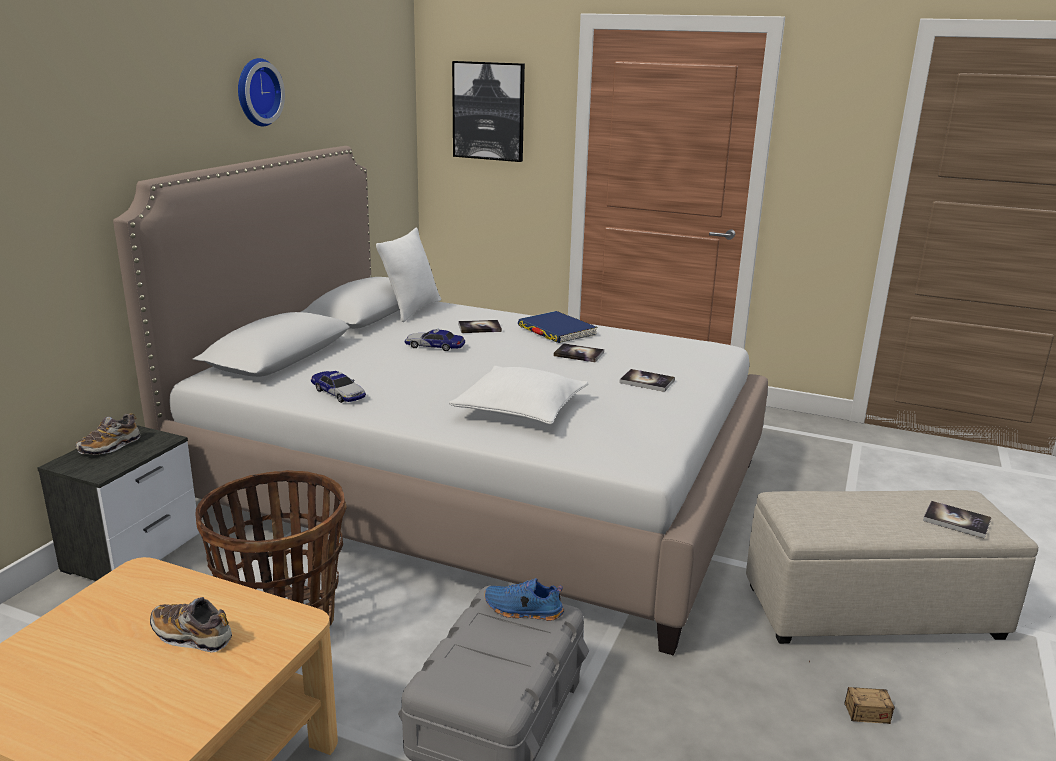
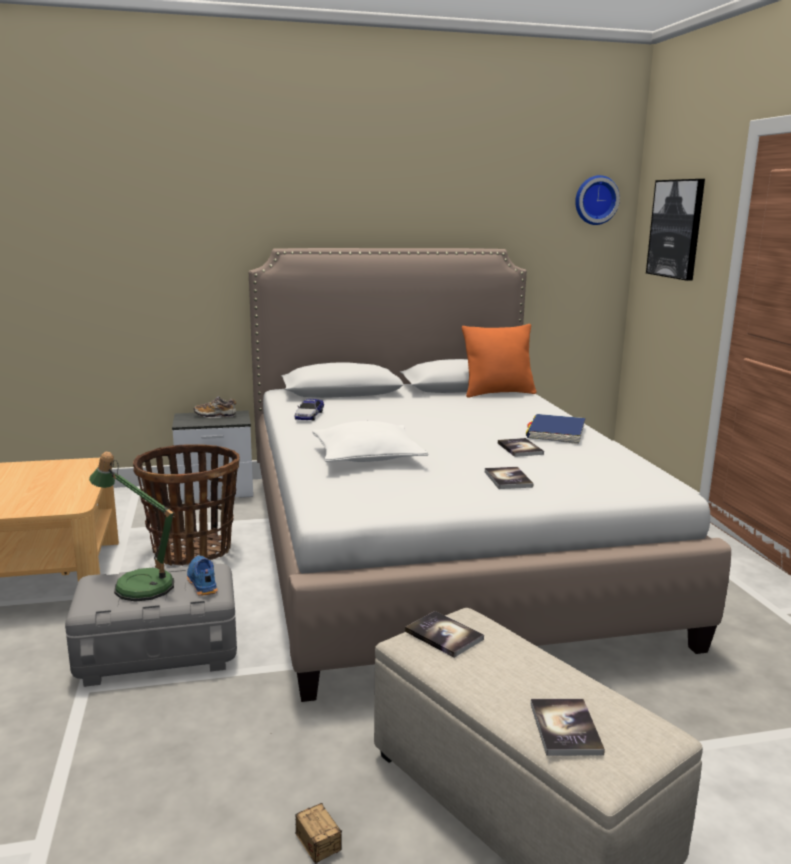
camera: 55 degrees right, 5 degrees down
(192, 636) = (42, 490): shoe -> none
(256, 92) = (409, 198): wall clock -> wall clock (595, 200)
(412, 309) = (498, 393): white pillow -> orange pillow
(434, 346) = (439, 414): toy car -> none
(479, 328) = (505, 414): book -> book (444, 635)
(480, 651) = (139, 583): none -> table lamp

